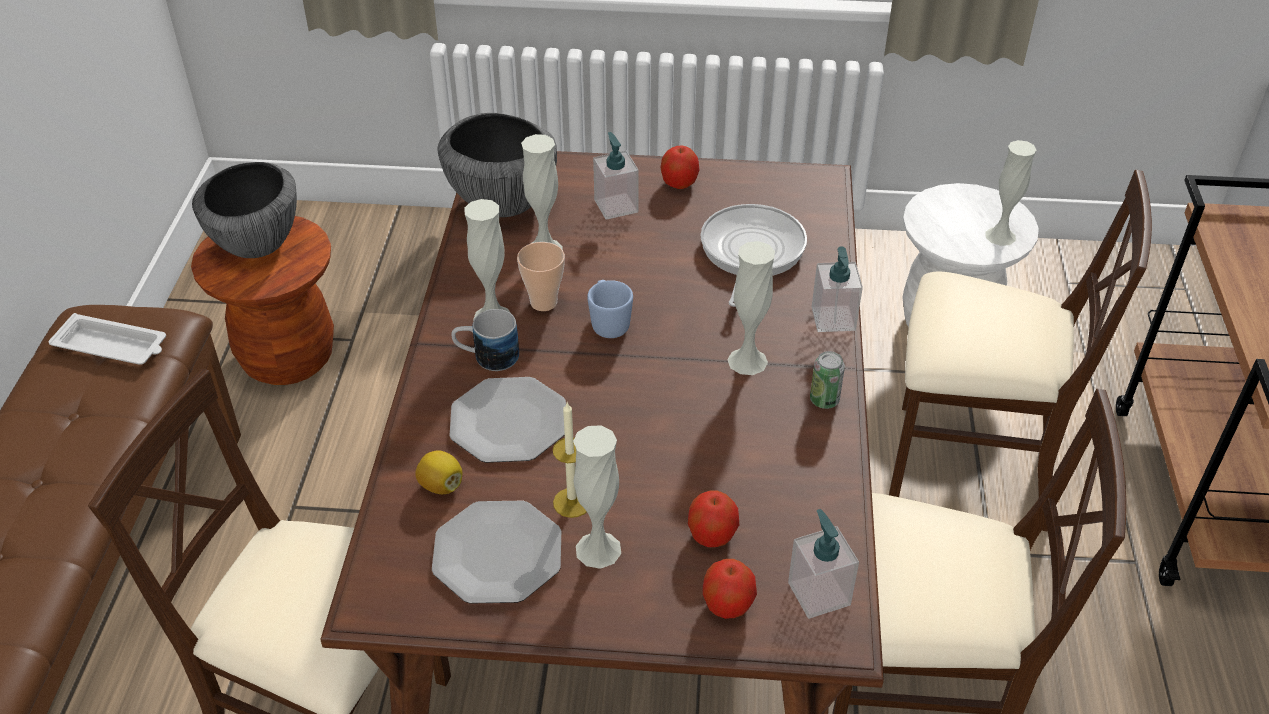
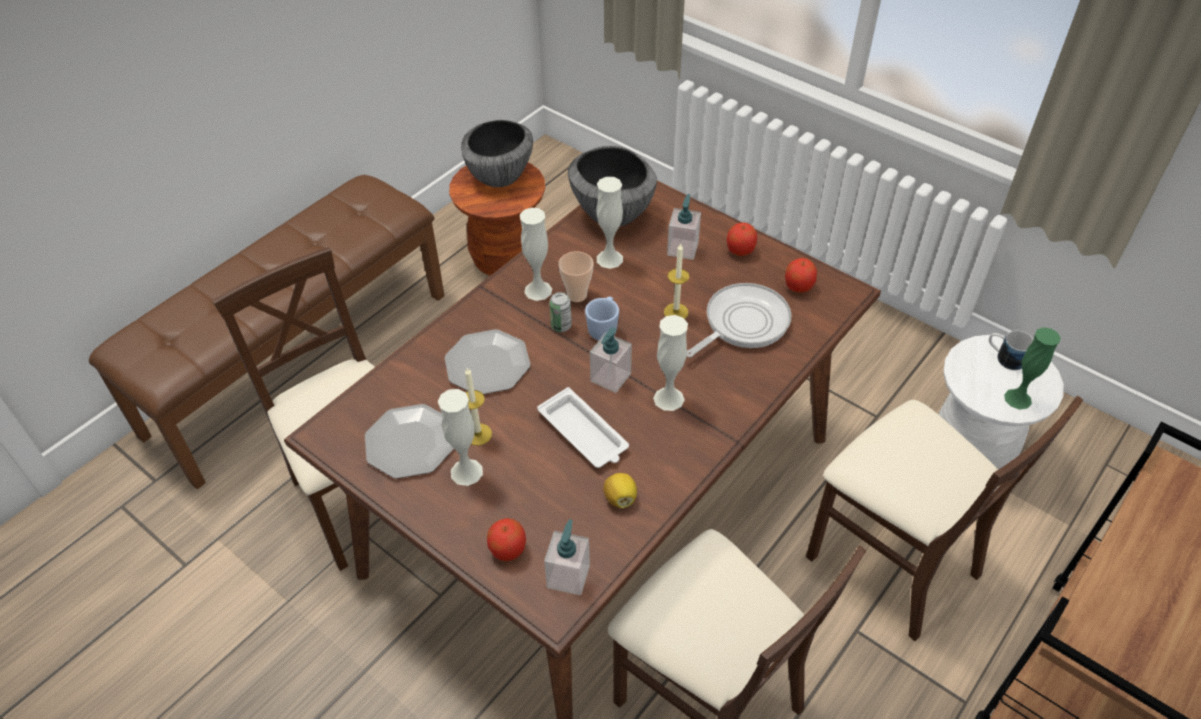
camera: 35 degrees right, 5 degrees up
(112, 346) = (363, 209): white tray -> white tray (584, 433)
(441, 485) = (417, 383): lemon -> lemon (620, 498)
(487, 357) = (512, 315): mug -> mug (1004, 357)
(670, 272) = (676, 312): none -> candle
(712, 535) = (539, 501): apple -> apple (798, 287)
(824, 400) = (694, 452): can -> can (561, 326)
(833, 319) = (755, 398): soap dispenser -> soap dispenser (610, 377)
(1000, 236) = (1017, 399): white vase -> green vase

